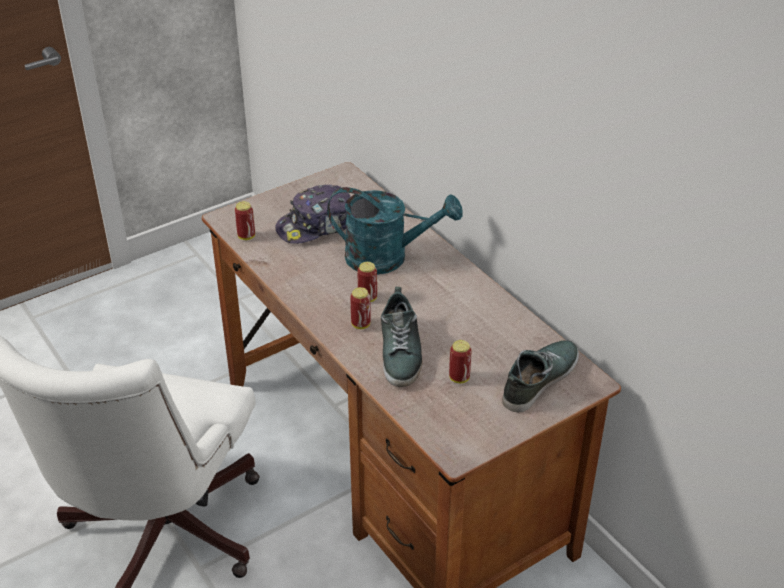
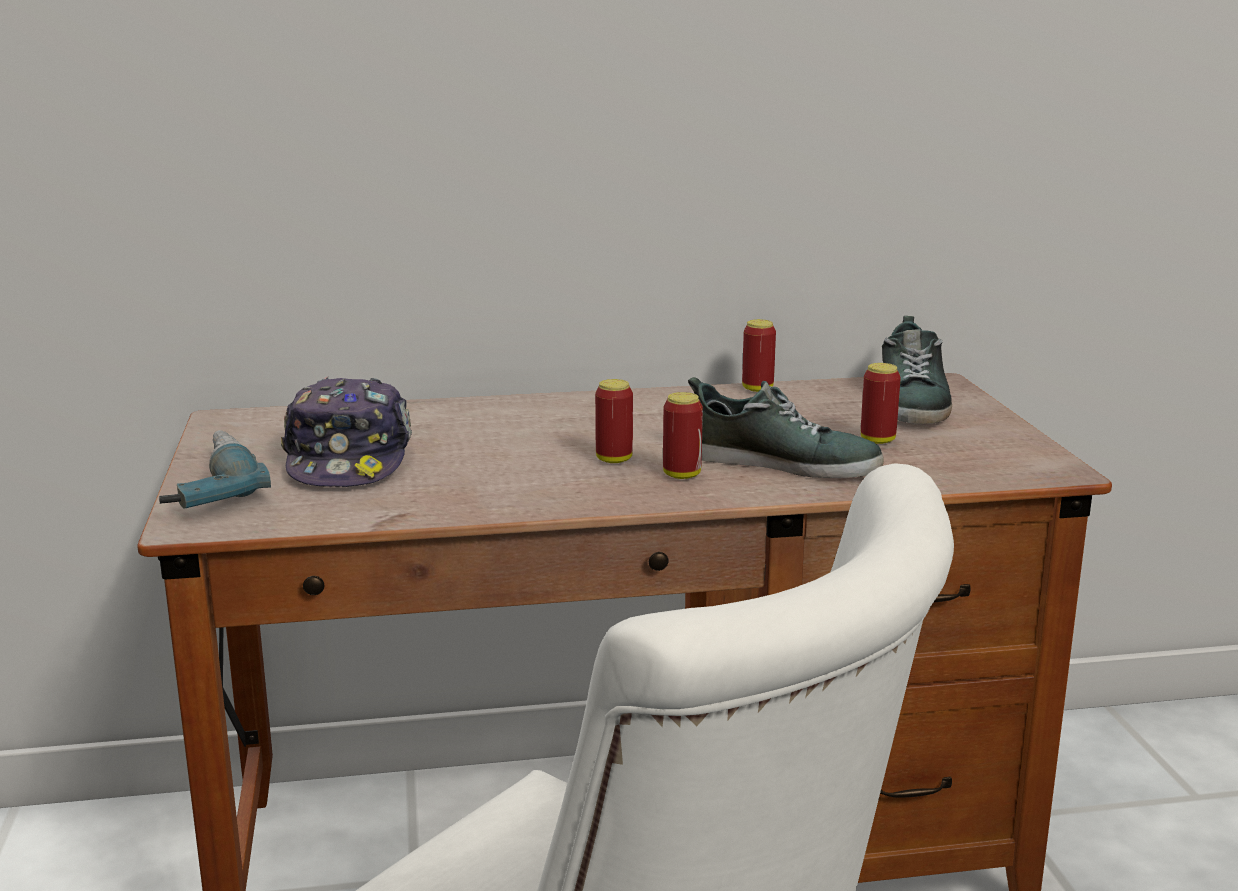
camera: 65 degrees left, 20 degrees down
(246, 236) = (289, 516): can -> can (757, 389)
(263, 204) = (204, 487): none -> power drill
(387, 258) = (520, 430): turquoise watering can -> none
(539, 379) = (914, 402): shoe -> shoe turned 150 degrees counterclockwise

